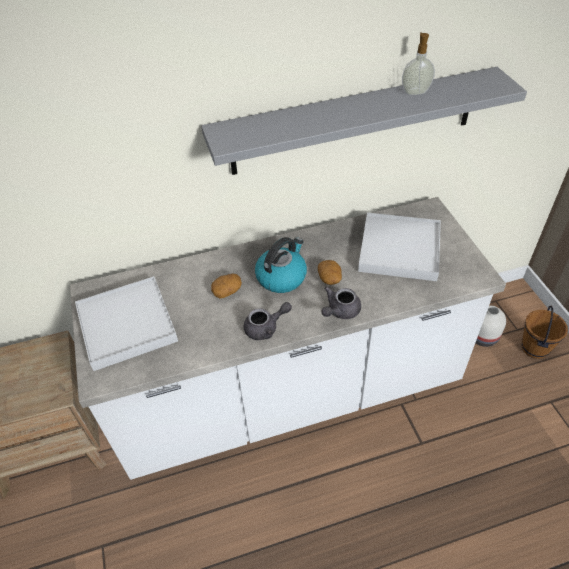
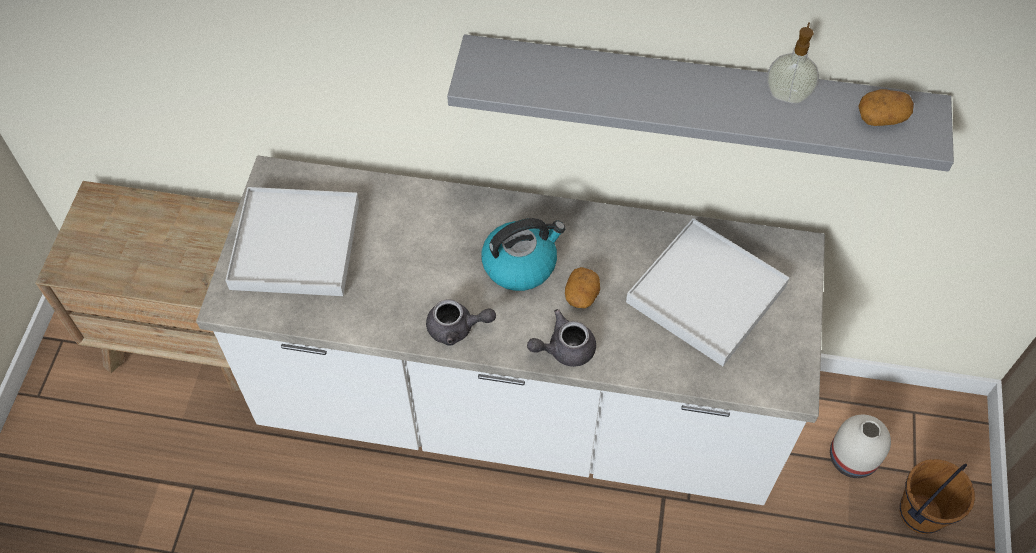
camera: 25 degrees right, 10 degrees up
(227, 291) = (440, 253): potato -> potato (881, 117)

